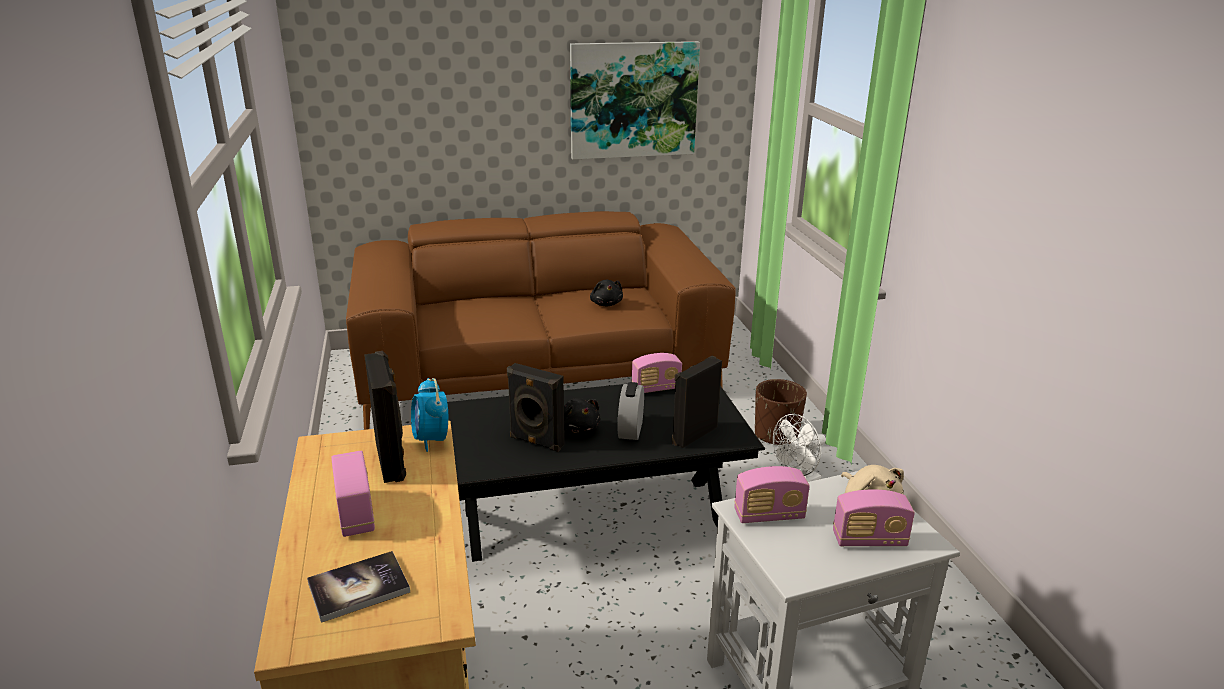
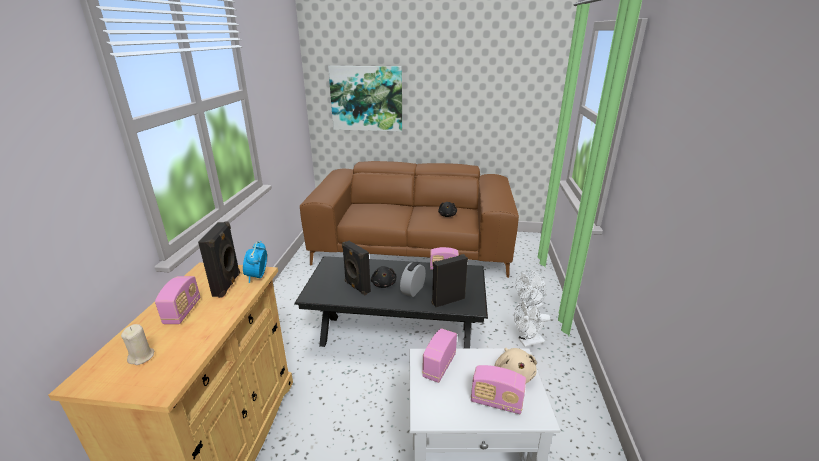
camera: 20 degrees right, 0 degrees up
(359, 588) = (142, 357): book -> beige candle
(633, 100) = (485, 102): picture -> picture (366, 98)
(769, 515) = (439, 366): radio -> radio turned 105 degrees clockwise
(776, 435) = (529, 308): brown planter -> white fan

